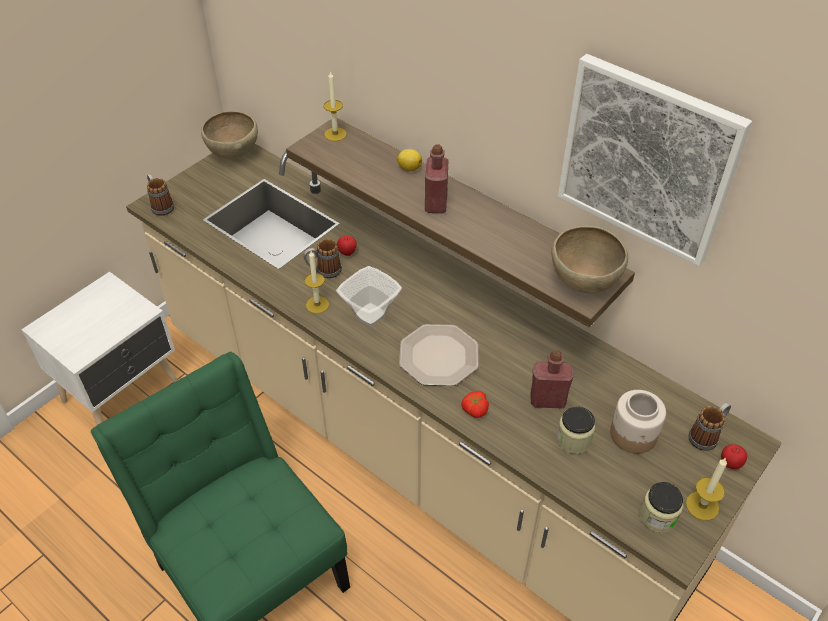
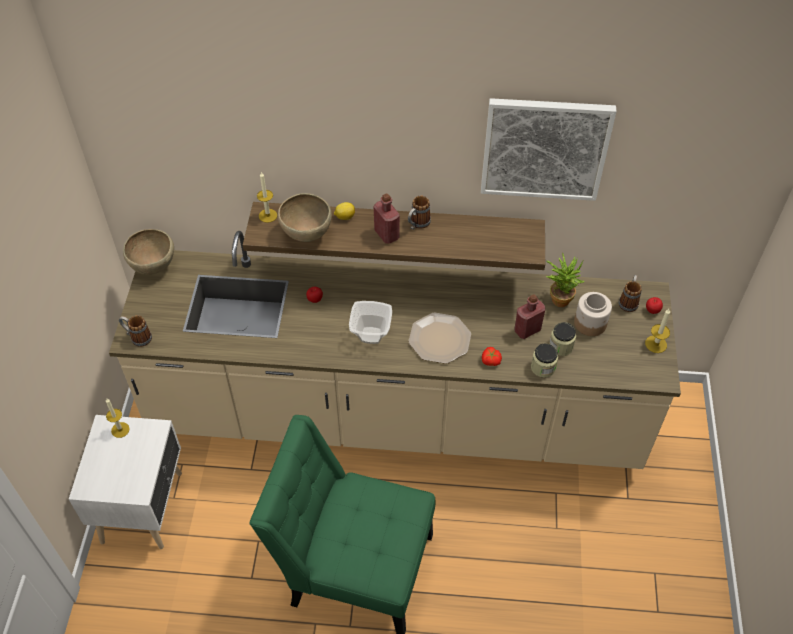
camera: 35 degrees left, 5 degrees up
(317, 305) = (329, 348): candle -> candle (120, 430)
(324, 272) = (311, 322): mug -> mug (417, 224)
(583, 283) = (522, 242): brown bowl -> brown bowl (306, 234)
(619, 386) = (560, 297): none -> potted plant
(657, 516) = (638, 364): jar -> jar (543, 367)

